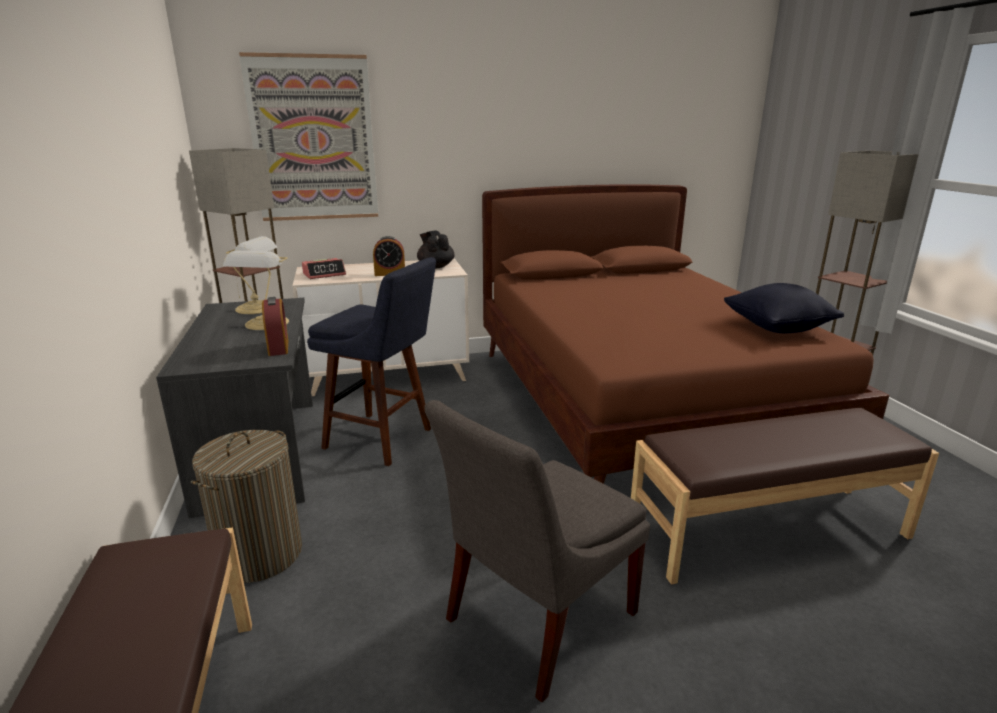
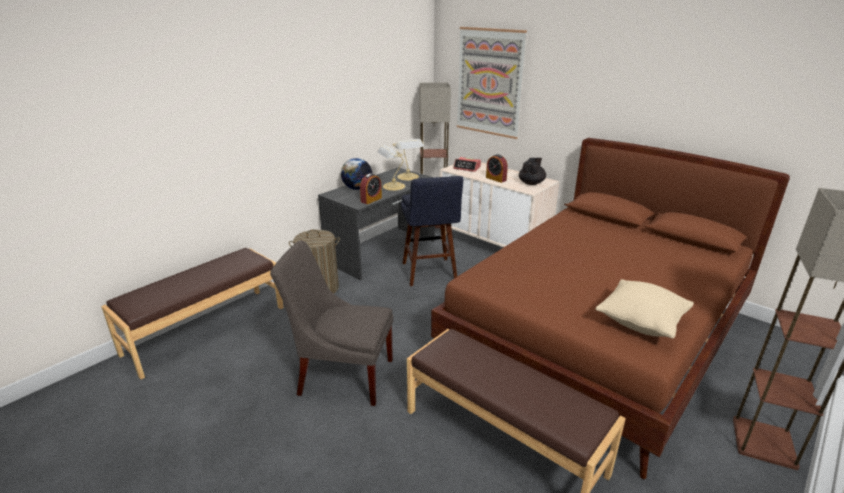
camera: 55 degrees right, 5 degrees up
(211, 344) = (357, 188): none -> globe
(777, 328) = (641, 323): black pillow -> beige pillow

